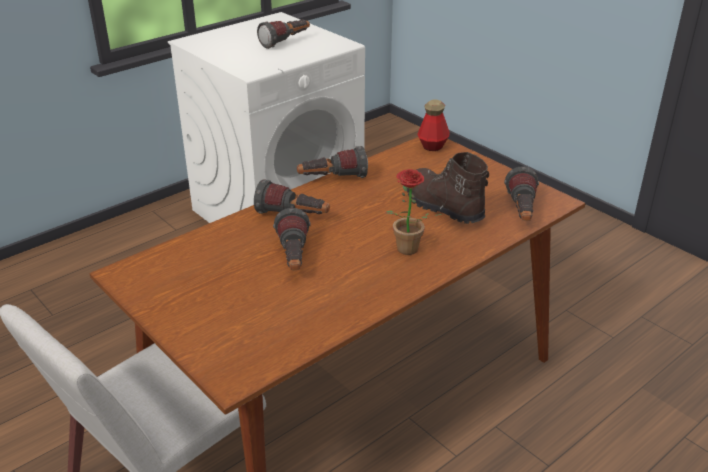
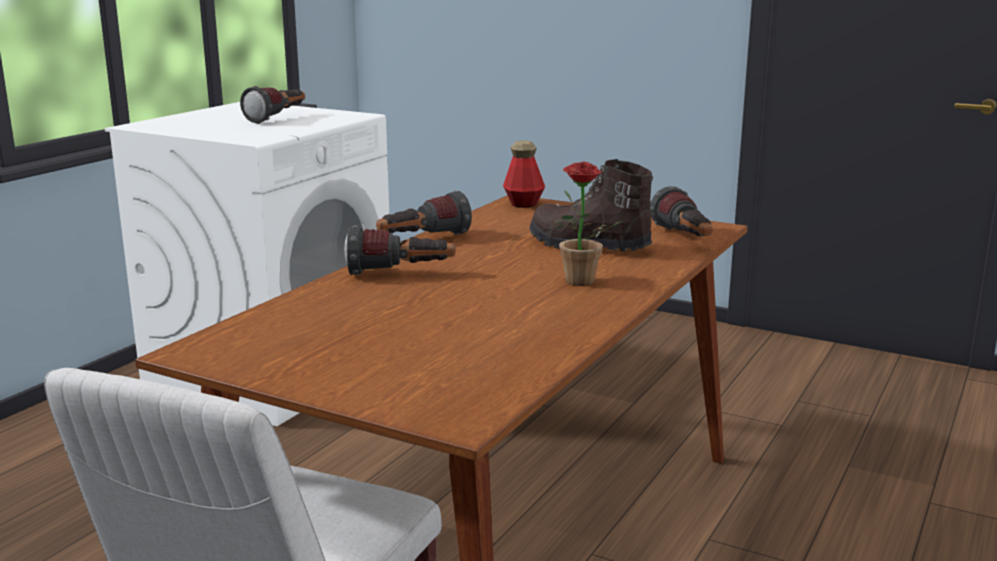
camera: 20 degrees left, 15 degrees down
(294, 258) = (438, 307): flashlight -> none

